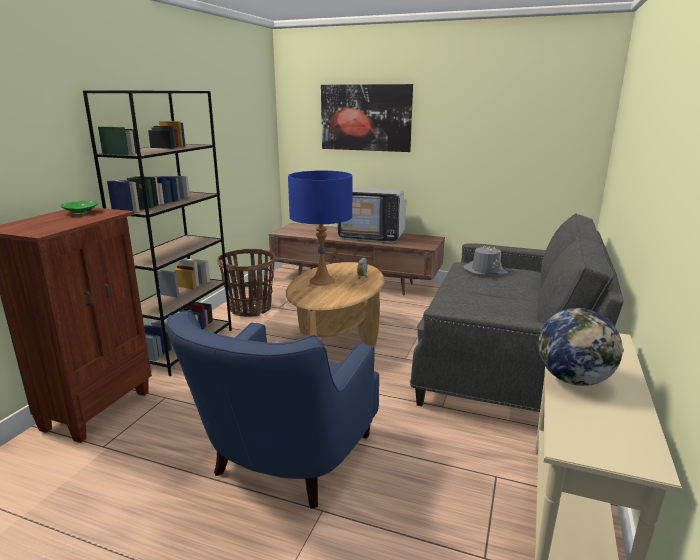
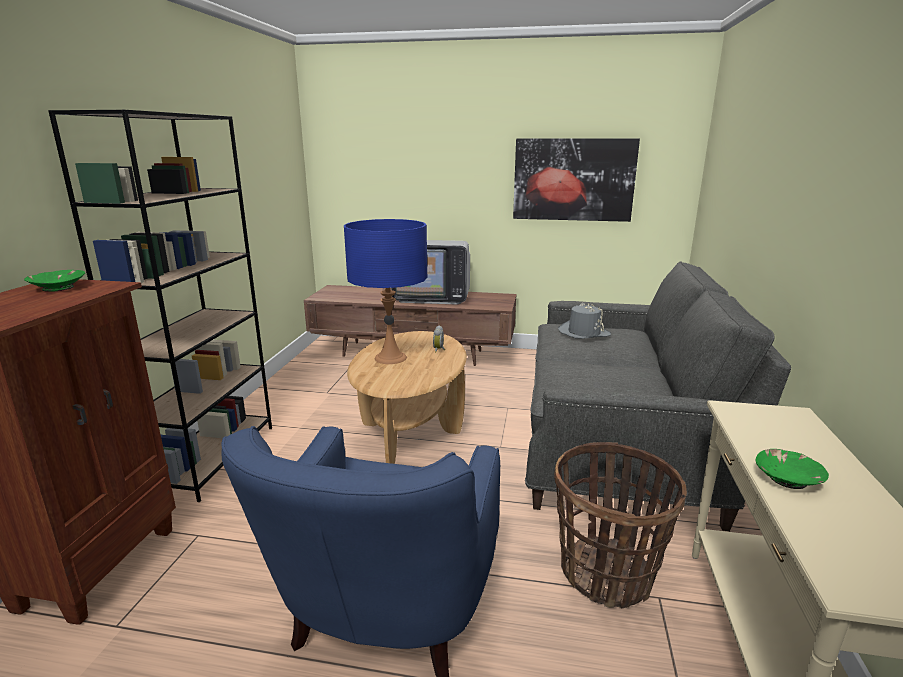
camera: 10 degrees left, 0 degrees up
(250, 308) = (290, 396): basket -> basket (607, 574)
(365, 117) = (417, 155): picture -> picture (573, 180)
(574, 379) = (788, 479): globe -> green bowl

